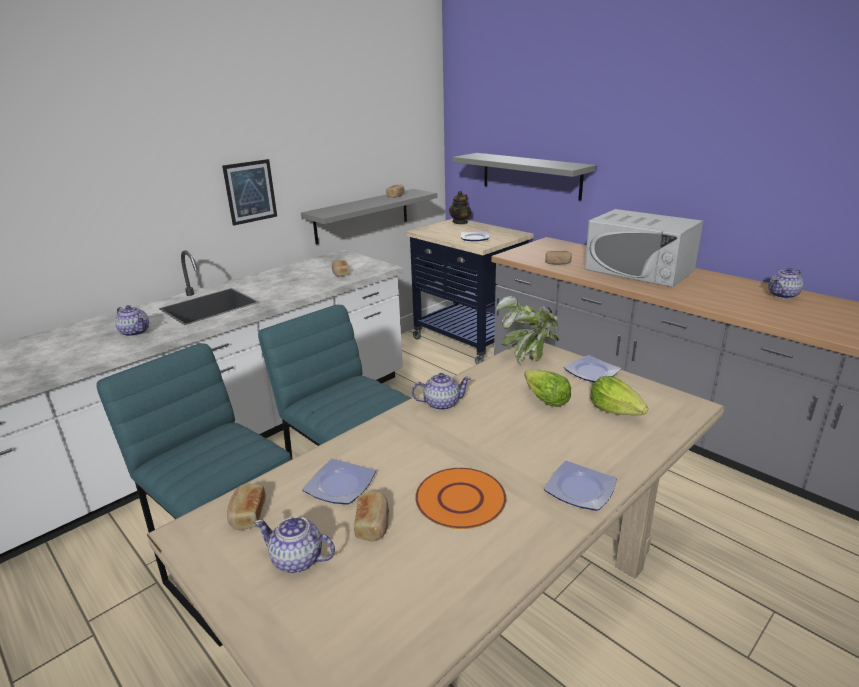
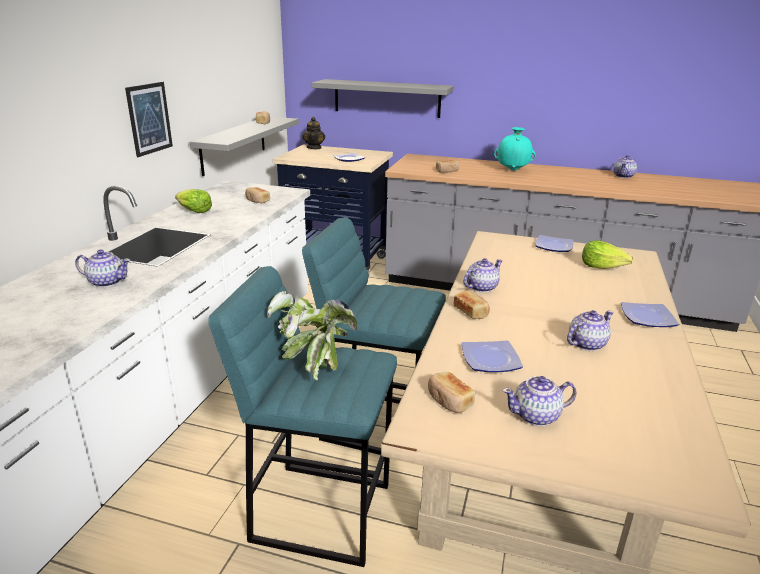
camera: 30 degrees left, 0 degrees up
(373, 524) = (553, 376): bread -> bread (471, 312)
(460, 499) = (586, 344): orange plate -> teapot
(528, 355) = (494, 242): potted plant -> potted plant (315, 362)
(545, 399) = (548, 269): lettuce -> lettuce (194, 211)
(639, 270) = (513, 170): white microwave -> turquoise vase

